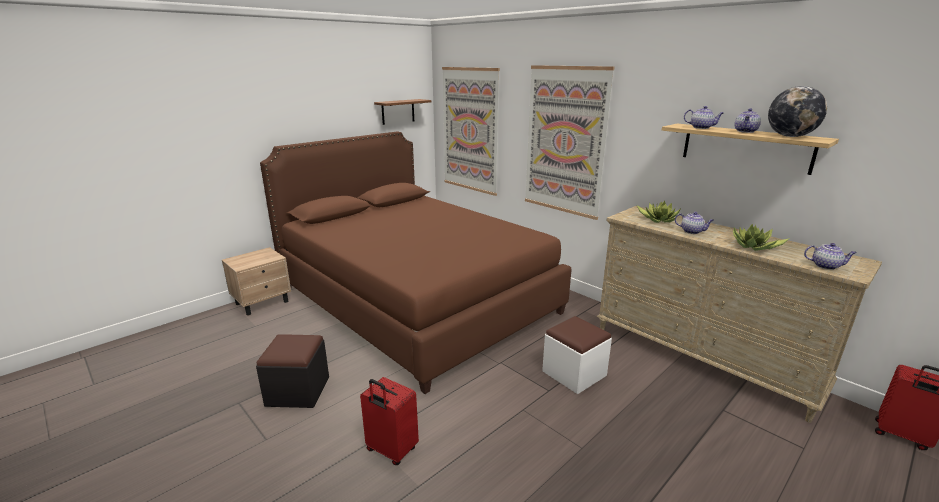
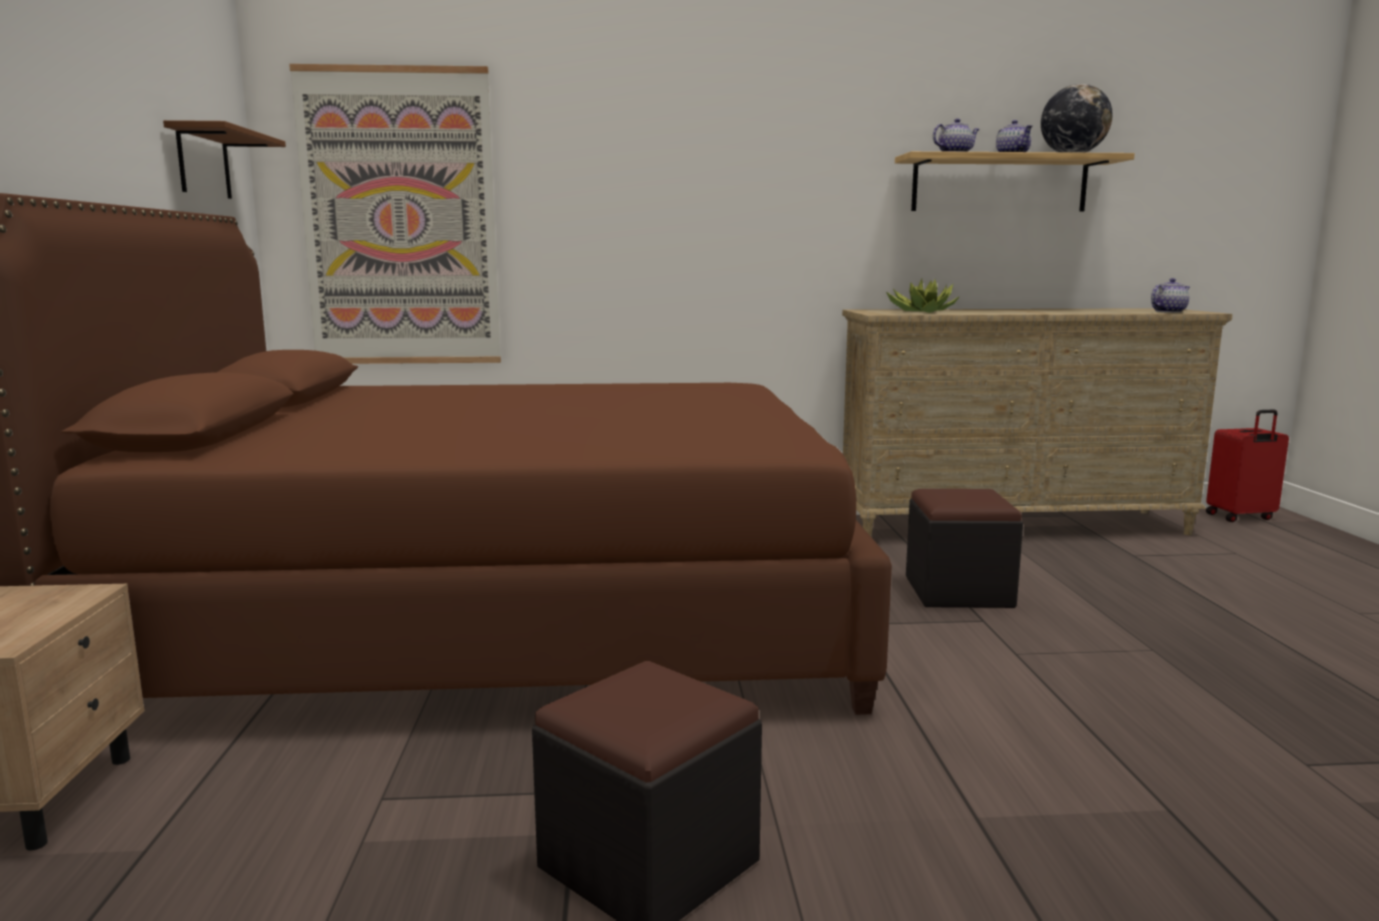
camera: 50 degrees left, 10 degrees down
(391, 450) = (1030, 805): red suitcase -> none
(565, 141) = (678, 213): picture -> none
(574, 373) = (958, 592): white ottoman -> black ottoman
(692, 231) = (990, 312): teapot -> none
(754, 247) = (1081, 312): potted plant -> none

